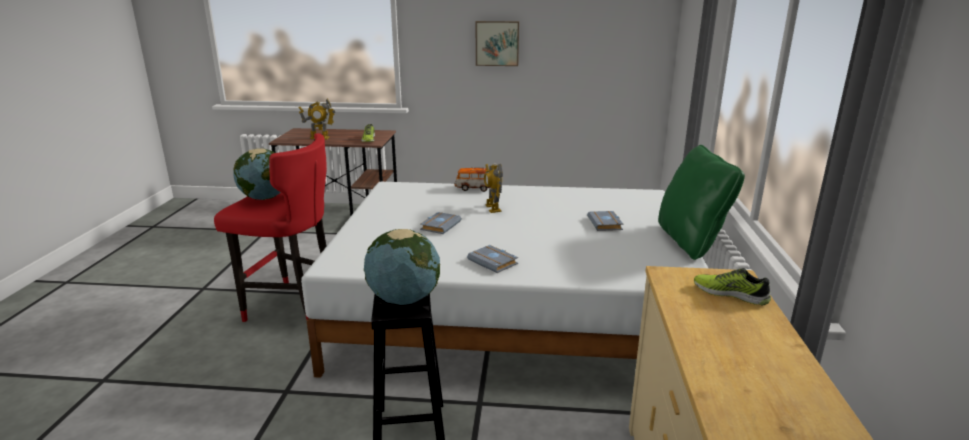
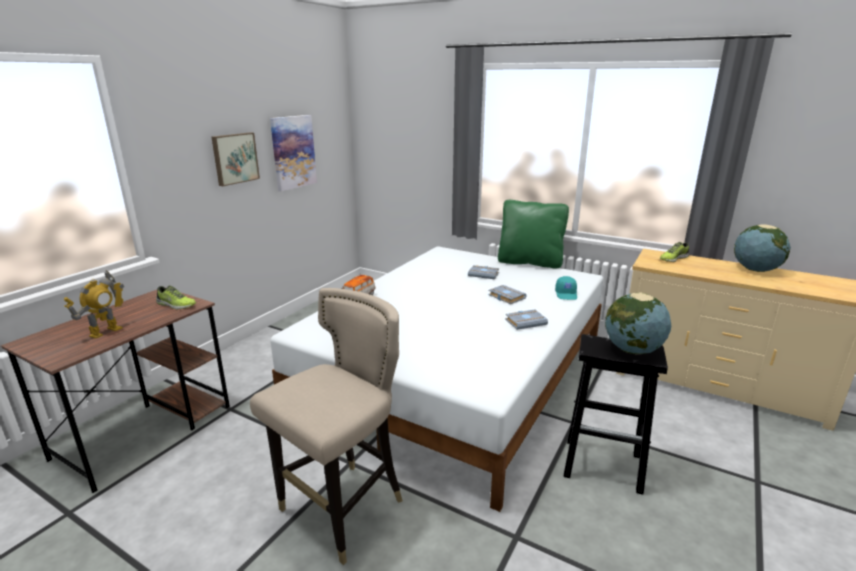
camera: 65 degrees left, 0 degrees up
(264, 198) = (315, 395): globe -> globe (755, 270)
(293, 307) = (342, 510): red stool -> beige stool
(440, 225) = (434, 327): grey book -> grey book (505, 297)
(493, 208) = (416, 300): toy robot -> none
(572, 47) = (293, 152): none -> picture
(605, 275) = (566, 294): none -> turquoise cap

